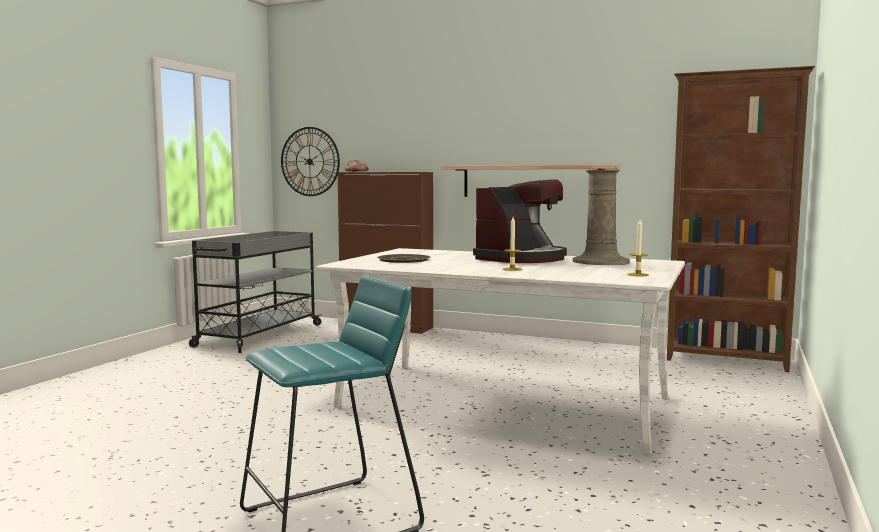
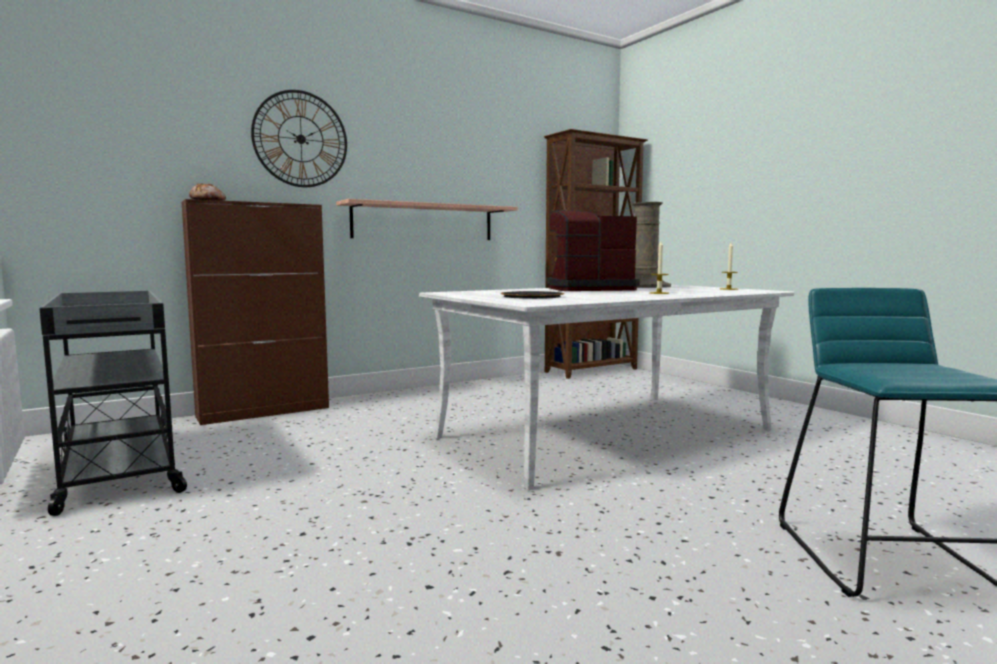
camera: 55 degrees left, 0 degrees up
(310, 161) = (90, 181): wall clock -> wall clock (300, 139)
(522, 258) = (588, 289): coffee machine -> coffee machine turned 90 degrees counterclockwise

